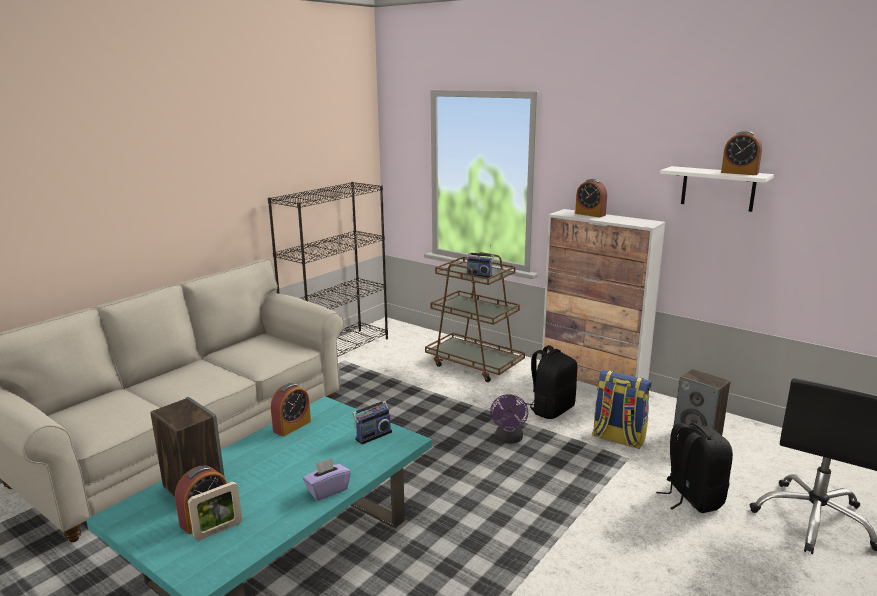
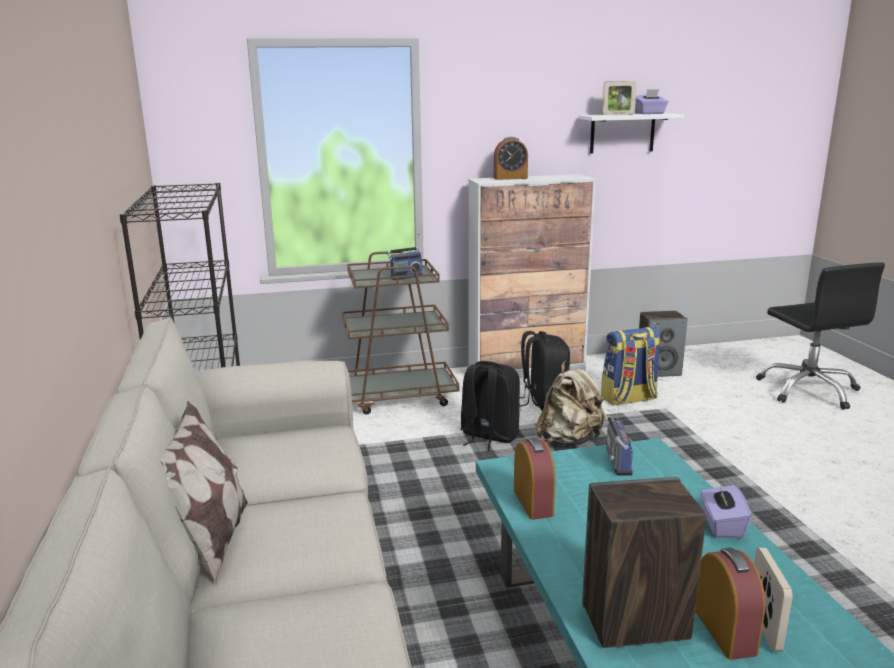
camera: 50 degrees left, 0 degrees up
(170, 370) = (209, 543): none -> pillow
(509, 439) = (569, 441): purple fan -> beige backpack
(691, 497) = (745, 412): black backpack -> black backpack (488, 436)
(697, 170) = (618, 115): none -> picture frame
(739, 173) = (649, 113): alarm clock -> purple tissue box

